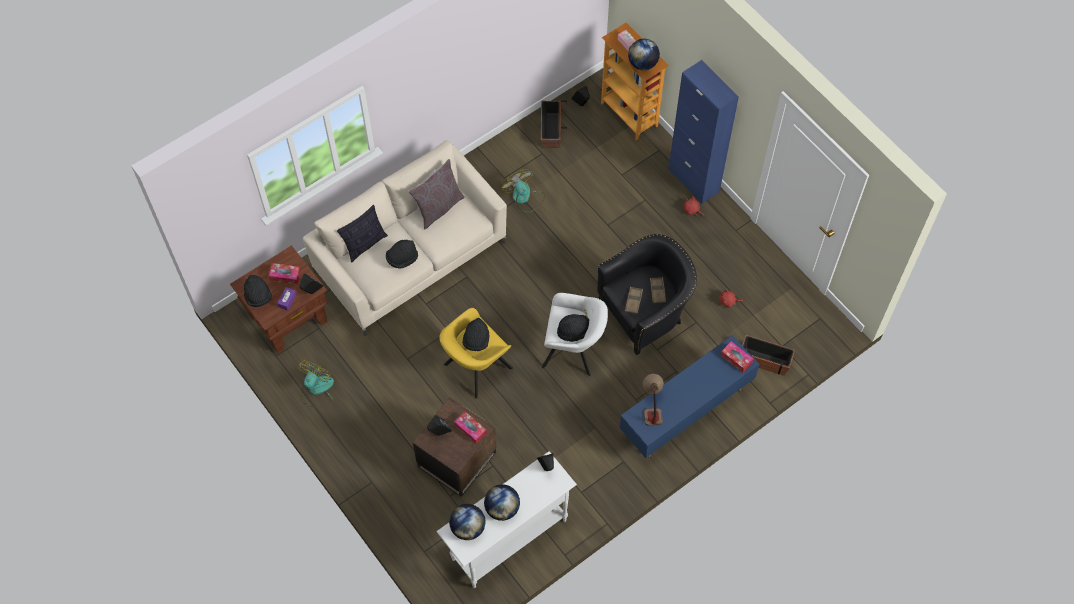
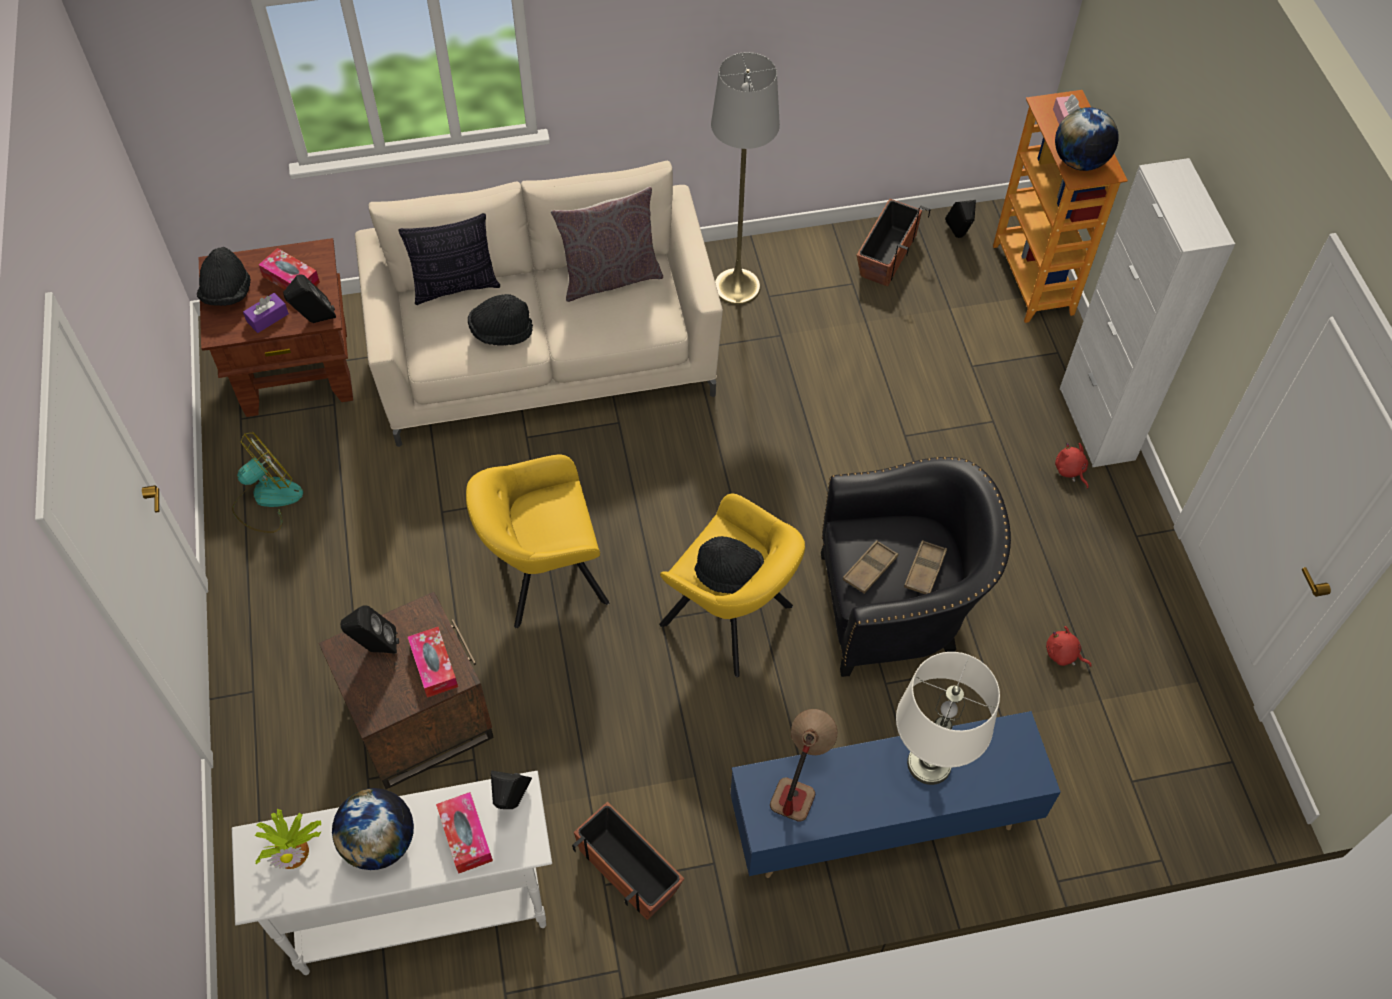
camera: 25 degrees right, 5 degrees down
(468, 527) = (292, 849): globe -> potted plant
(476, 340) = (546, 516): black hat -> none
(485, 179) = (737, 286): none -> grey floor lamp
(524, 197) = (785, 339): fan -> none
(573, 351) = (731, 620): white armchair -> yellow armchair
(693, 180) = (1096, 423): blue cabinet -> white cabinet
(701, 376) = (929, 763): none -> white table lamp
(736, 359) = (1017, 761): tissue box -> tissue box (465, 836)
(764, 360) = (1084, 794): planter -> planter (628, 870)

